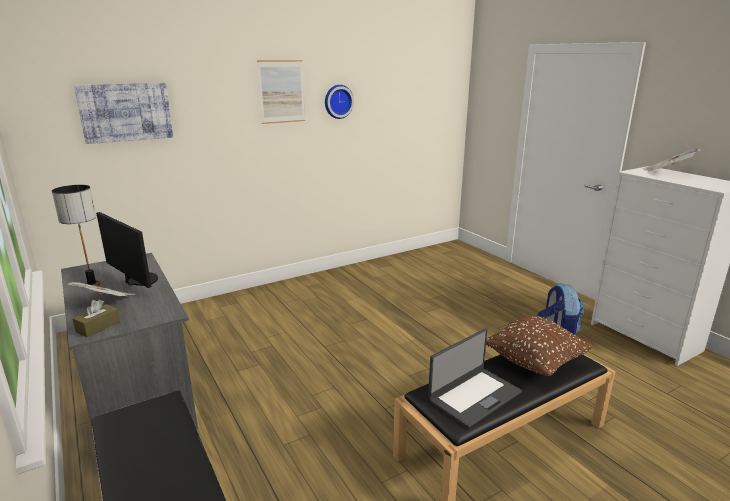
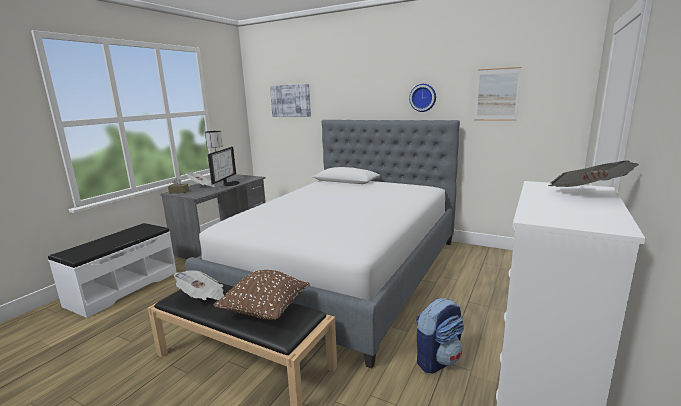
camera: 60 degrees right, 5 degrees down
(282, 91) = (377, 89): picture -> picture (497, 94)
(368, 328) = (343, 271): none -> bed
(474, 396) = (203, 297): laptop -> newspaper

